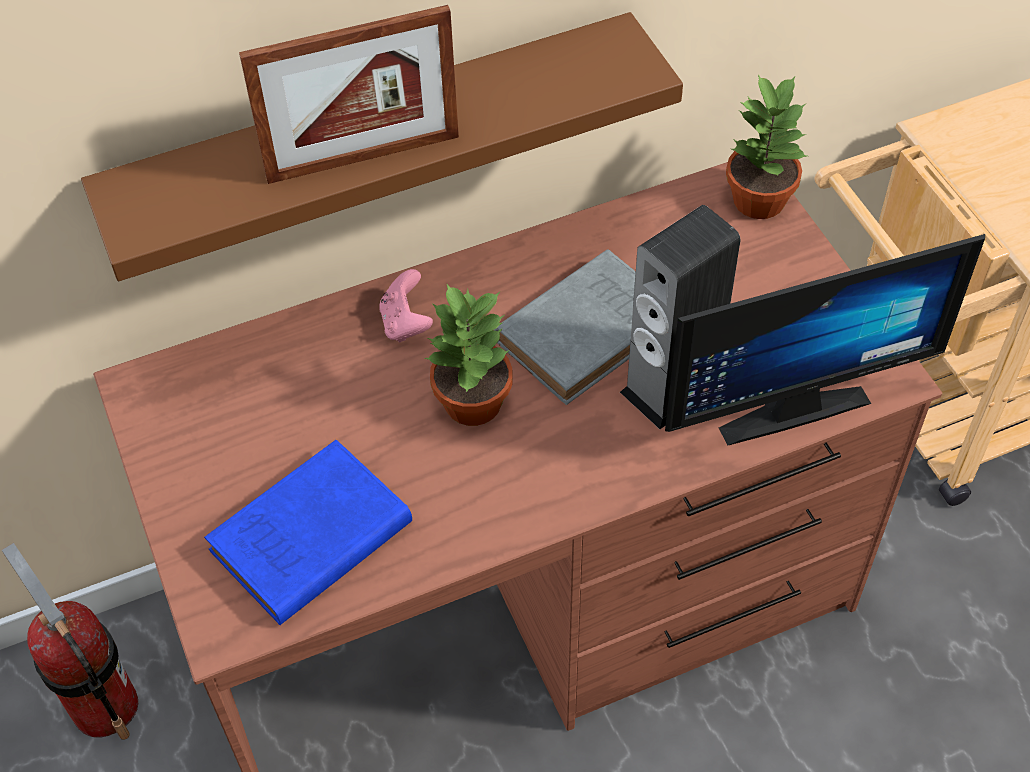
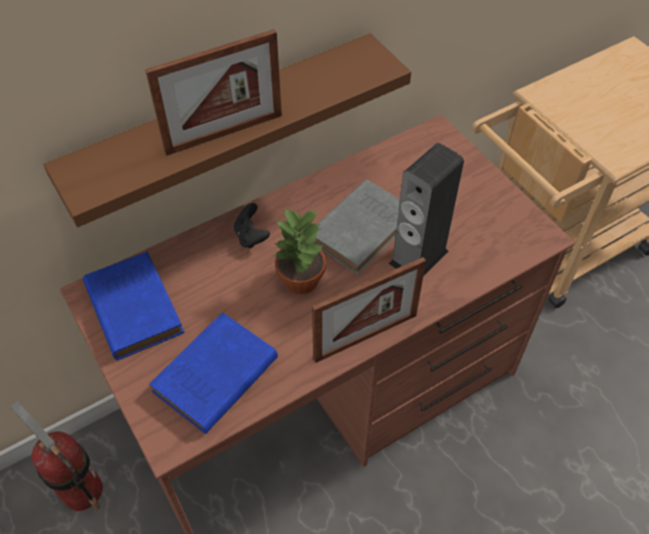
camera: 10 degrees left, 0 degrees up
(201, 414) = (133, 306): none -> blue book
(406, 323) = (251, 236): pink game controller -> black game controller
(559, 506) = (365, 337): none -> picture frame
(759, 199) = (446, 141): potted plant -> none
(786, 401) = (487, 257): monitor -> none

